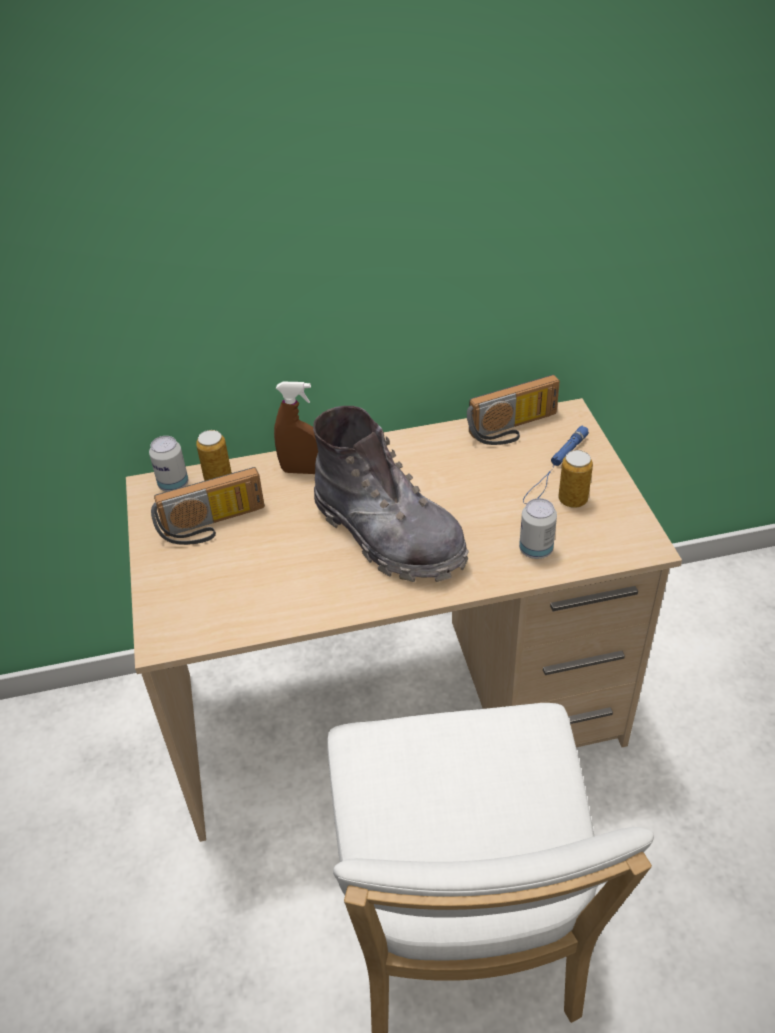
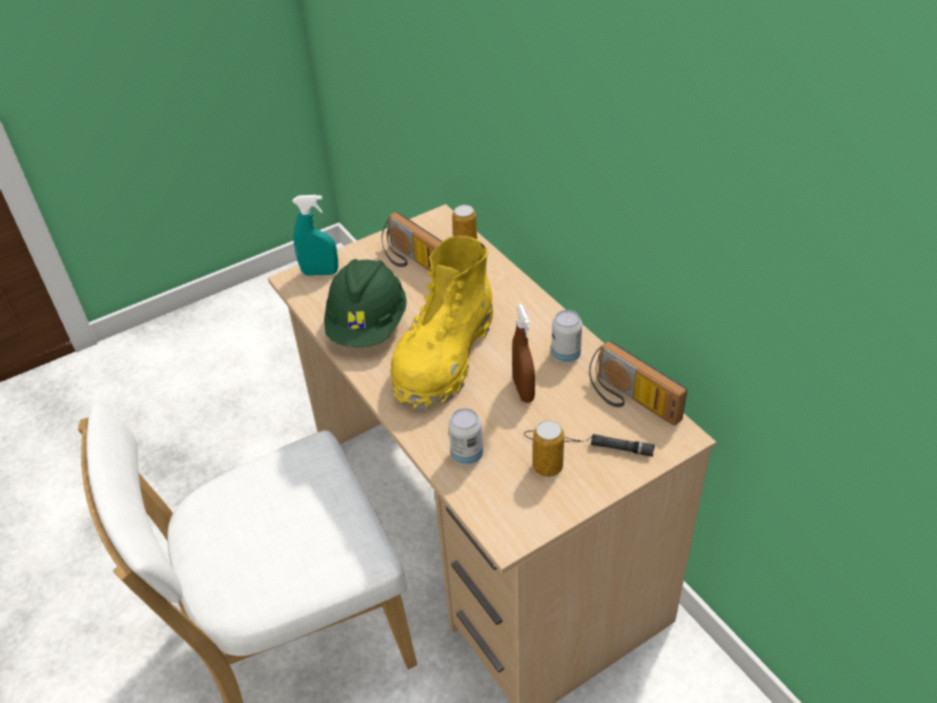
camera: 70 degrees right, 0 degrees up
(168, 612) = (320, 272): none -> turquoise spray bottle
(173, 484) = (447, 228): can -> can (565, 355)
(297, 586) = (368, 325): none -> green hard hat
(302, 470) = (498, 286): brown spray bottle -> brown spray bottle (523, 390)
(388, 535) = (444, 358): grey boot -> yellow boot
(555, 468) = (587, 444): blue flashlight -> black flashlight

